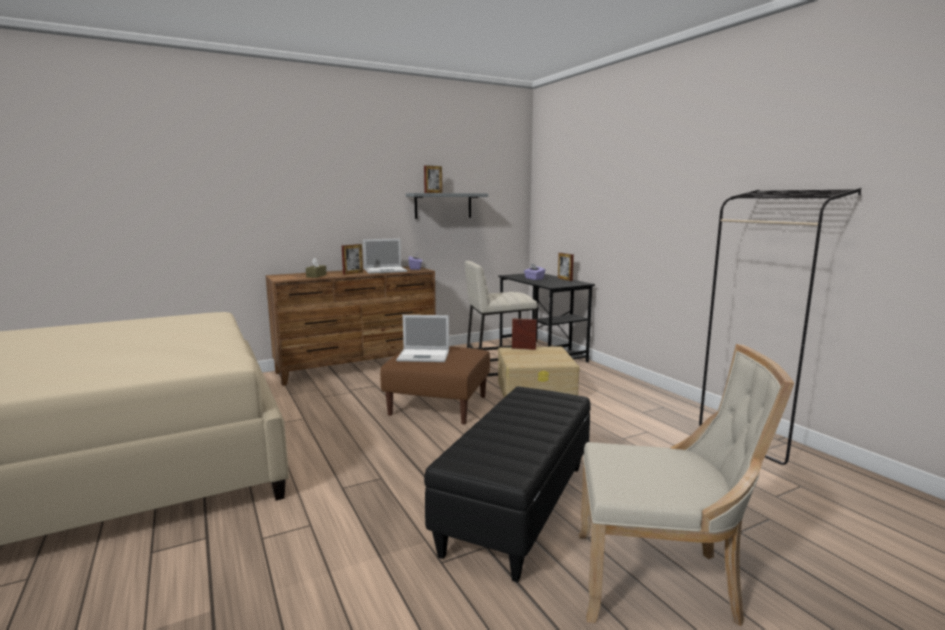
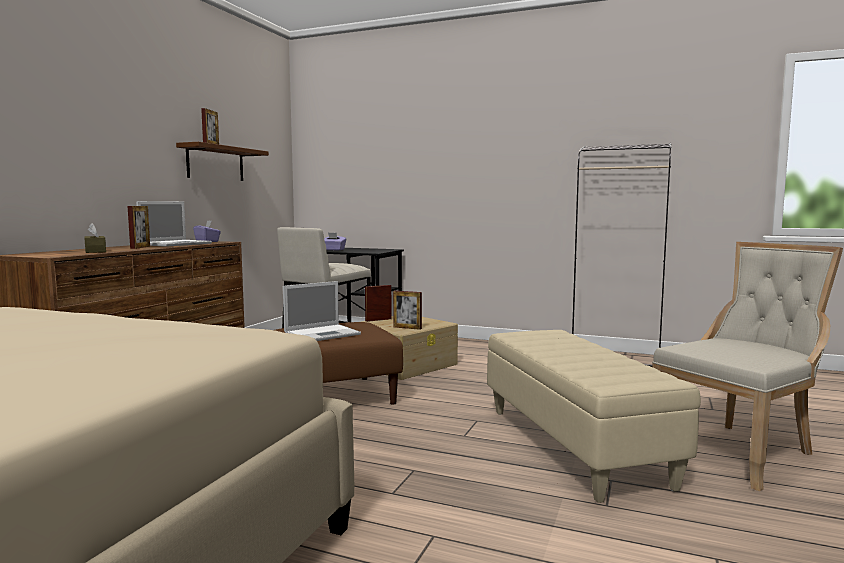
camera: 40 degrees left, 5 degrees down
(443, 205) = (215, 163): grey shelf -> brown shelf
(519, 508) = (575, 446): black ottoman -> beige ottoman
(565, 279) = (364, 248): picture frame -> picture frame (407, 328)

